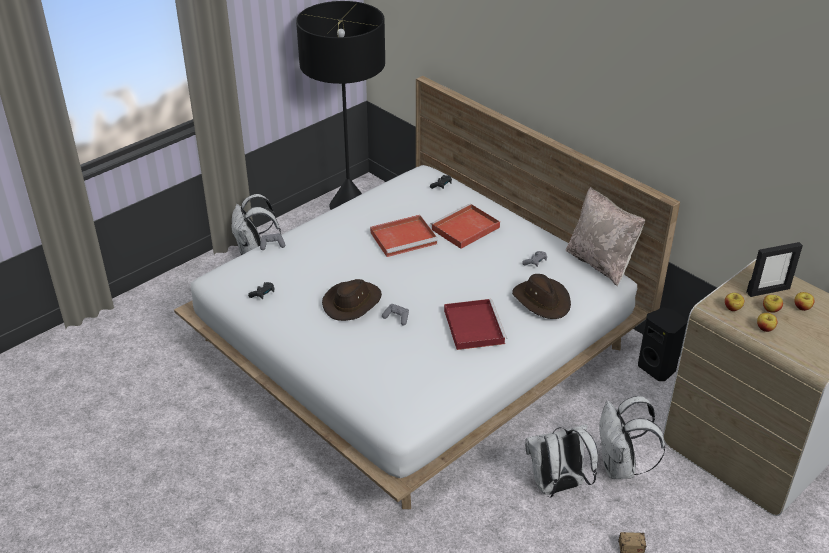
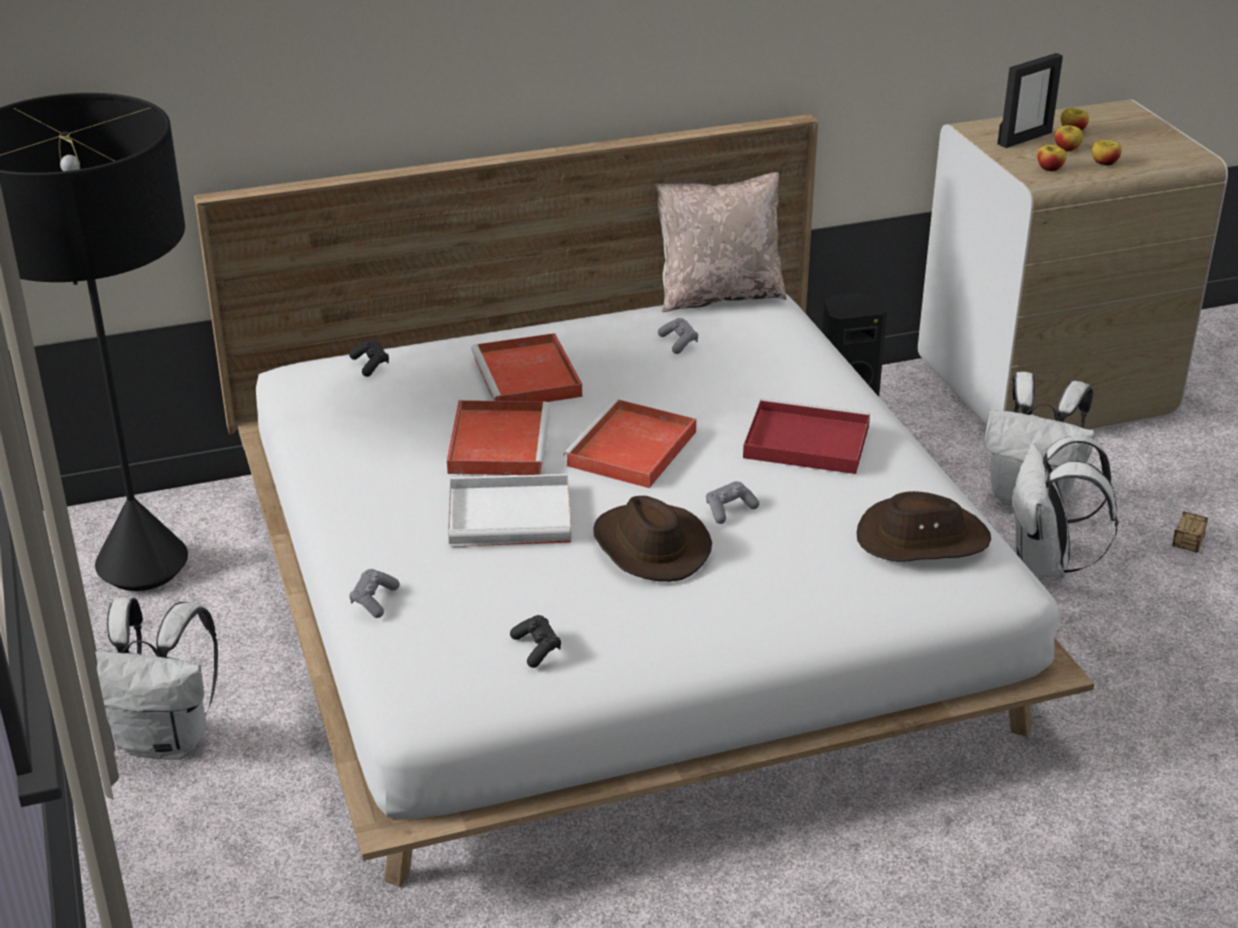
camera: 65 degrees left, 5 degrees down
(351, 259) = (512, 515): none -> white tray
(425, 276) = (631, 450): none -> red tray
(542, 300) = (781, 365): brown hat -> brown hat (921, 539)
(768, 290) = (1024, 138): picture frame -> picture frame turned 45 degrees clockwise

